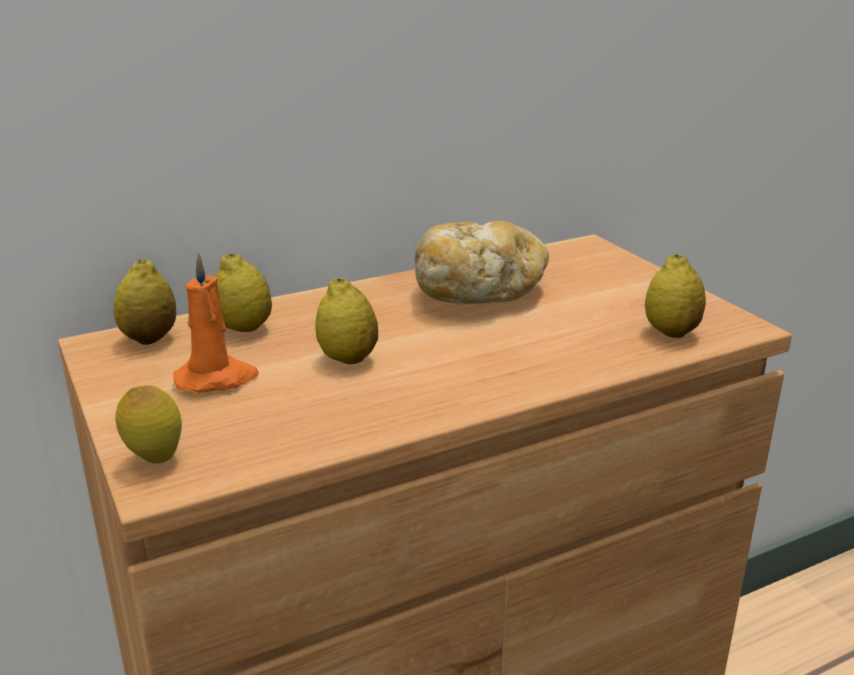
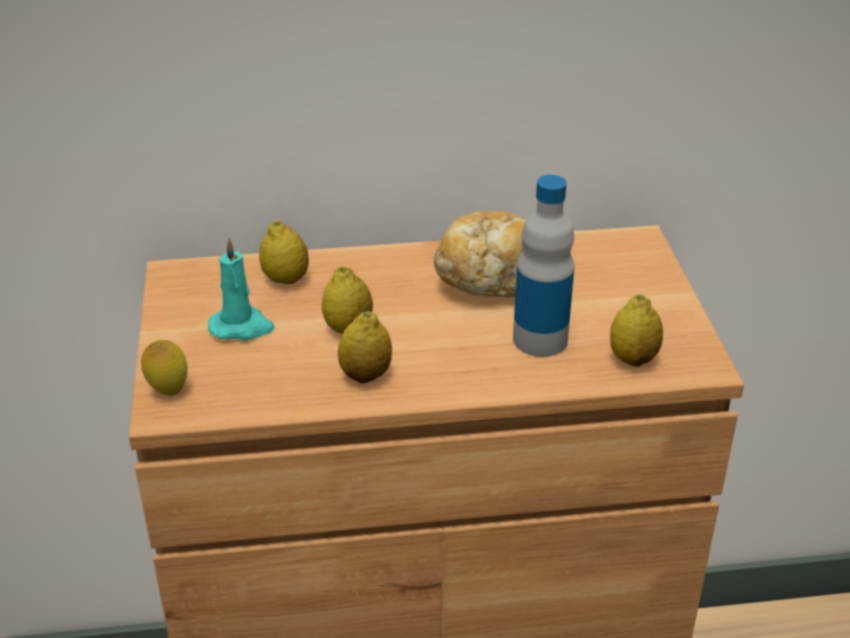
camera: 20 degrees right, 10 degrees up
(149, 338) = (211, 275): lemon -> lemon (365, 375)
(217, 379) = (242, 327): orange candle -> turquoise candle
(565, 333) = (540, 339): none -> bottle

